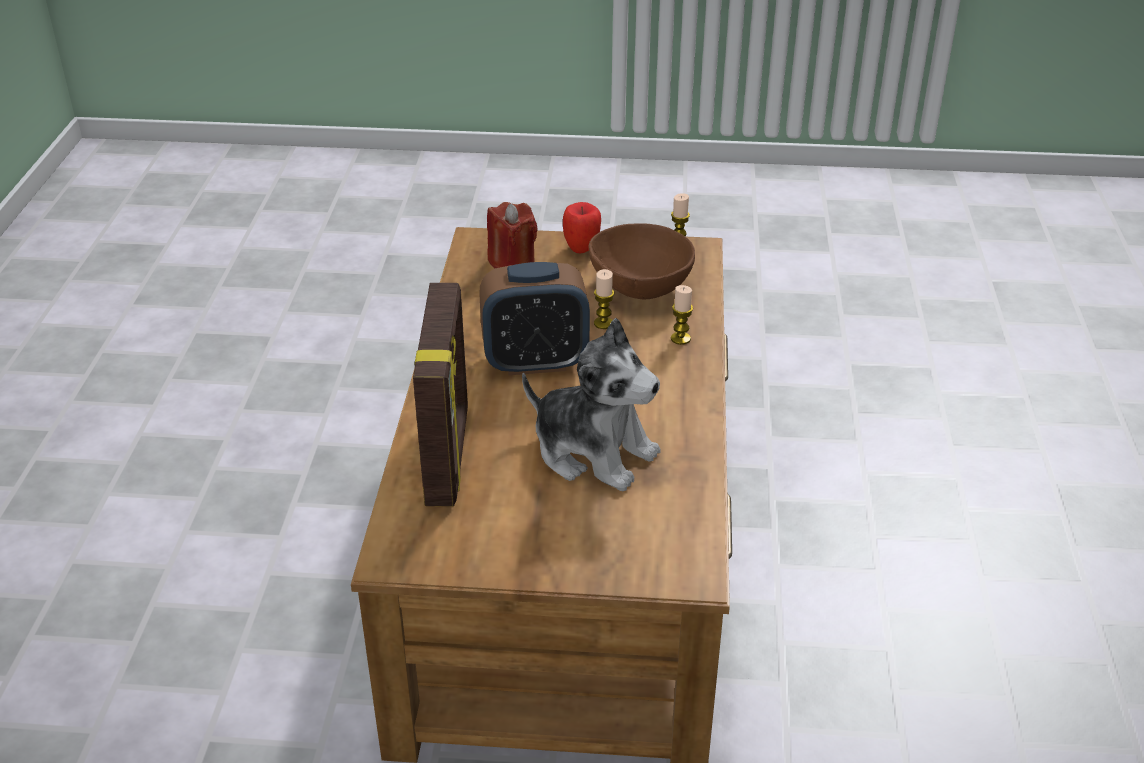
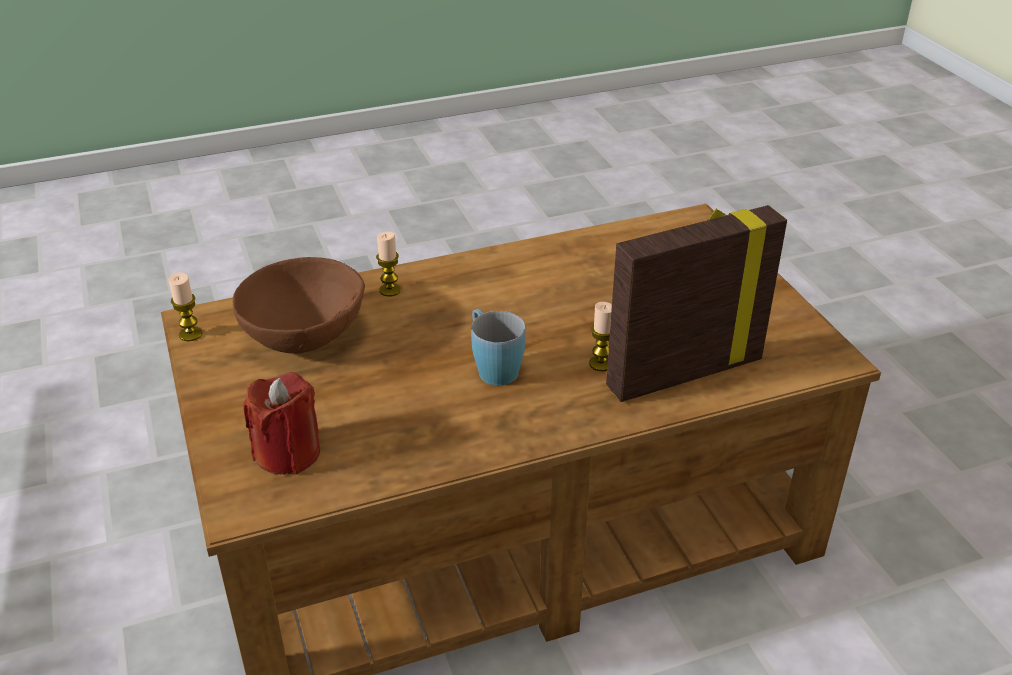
camera: 115 degrees left, 0 degrees up
(535, 362) = (492, 367): alarm clock -> blue mug
(581, 249) = (231, 403): apple -> none
(593, 452) = (602, 294): plush toy -> none
(603, 323) = (391, 343): candle -> candle (601, 364)

